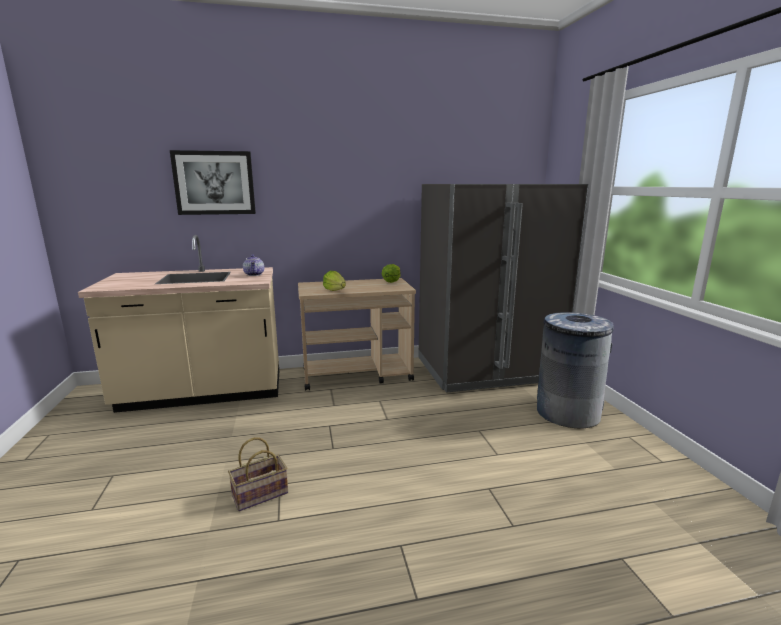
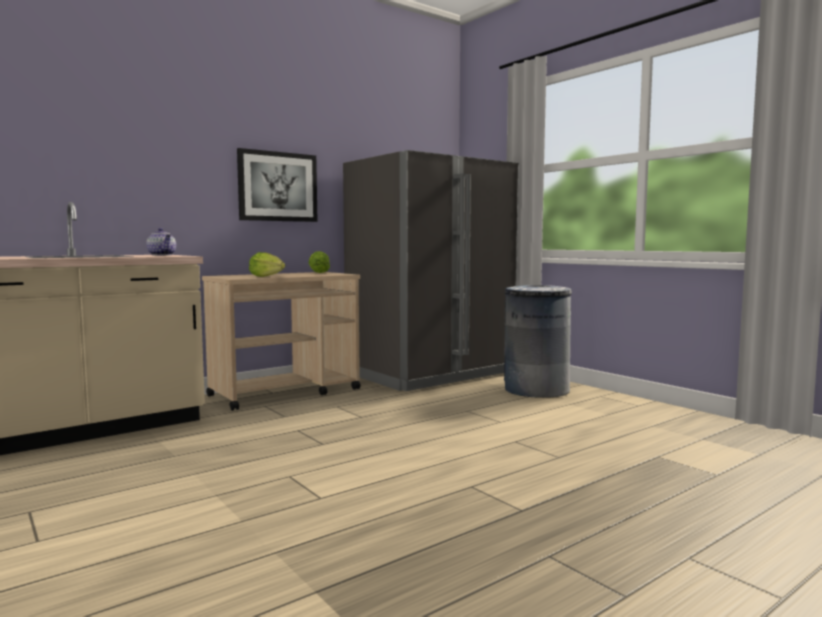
camera: 25 degrees left, 10 degrees down
(214, 183) = (91, 138): picture -> picture (278, 186)
(259, 495) = (274, 487): basket -> none

